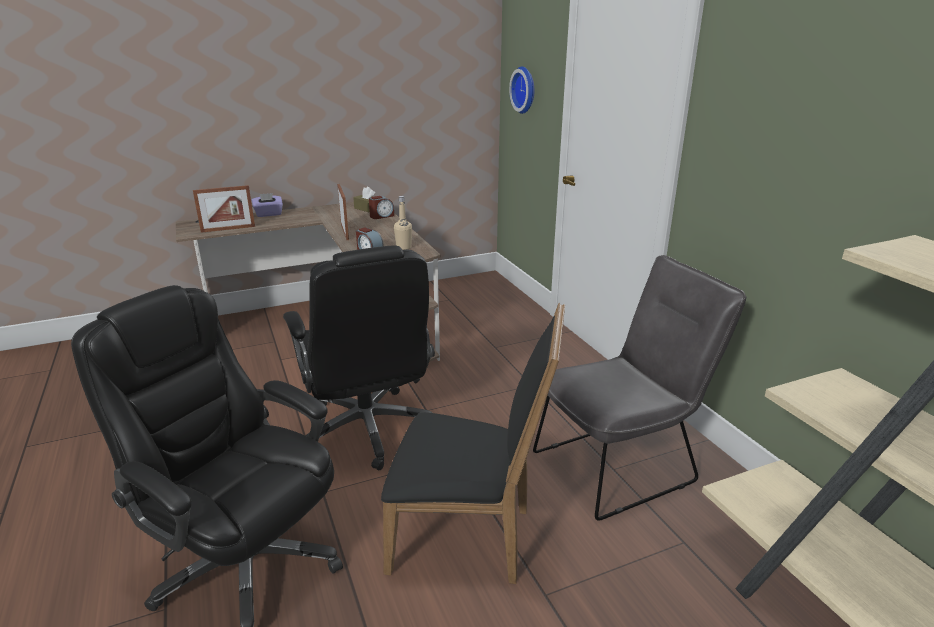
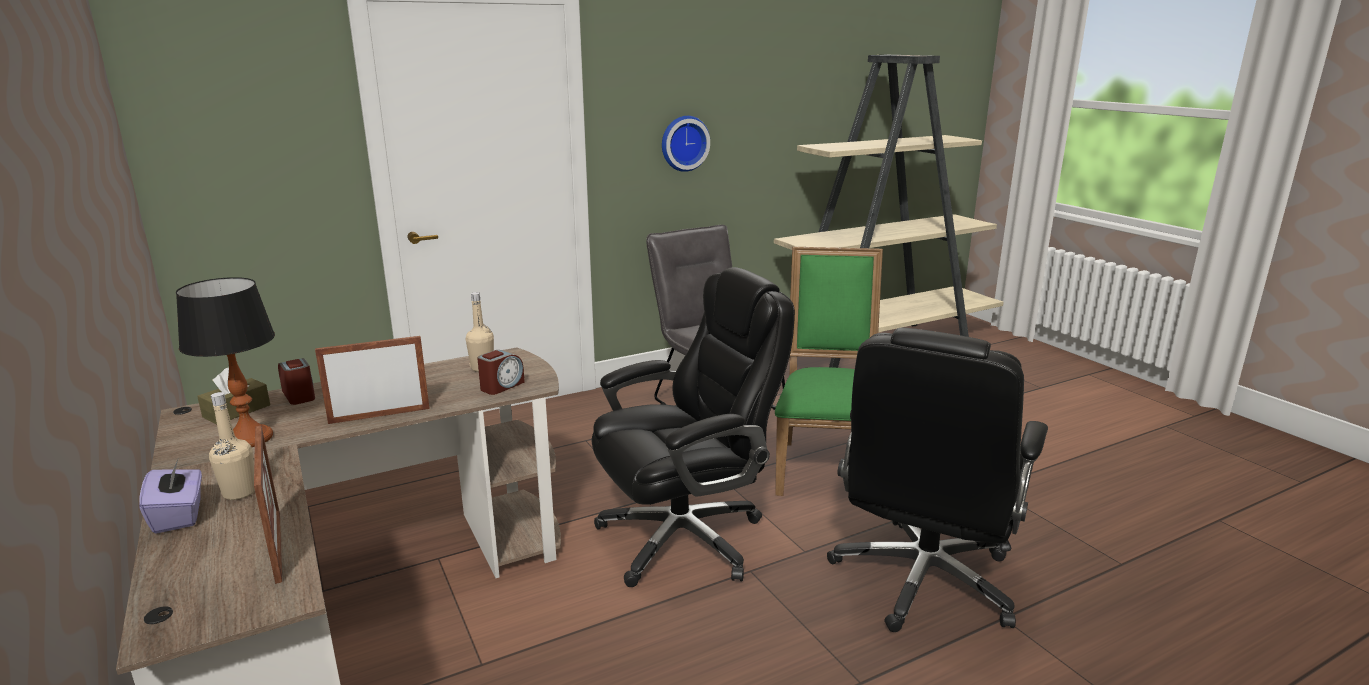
camera: 95 degrees left, 5 degrees down
(280, 219) = (239, 492): none -> beige bottle
(333, 214) = (249, 439): none -> table lamp
(470, 536) = (828, 465): black chair -> green chair
(525, 90) = (243, 147): wall clock -> wall clock (683, 143)

